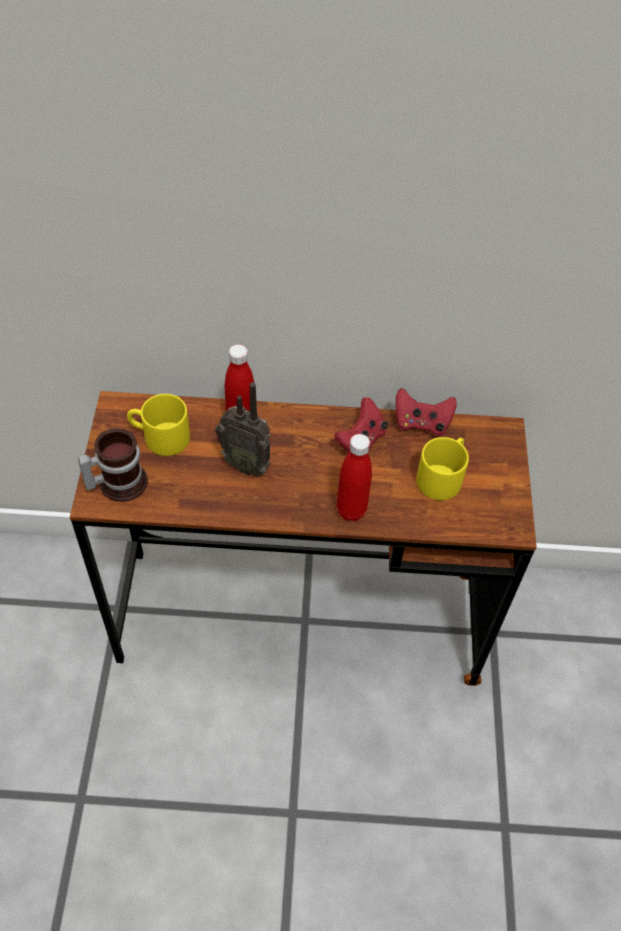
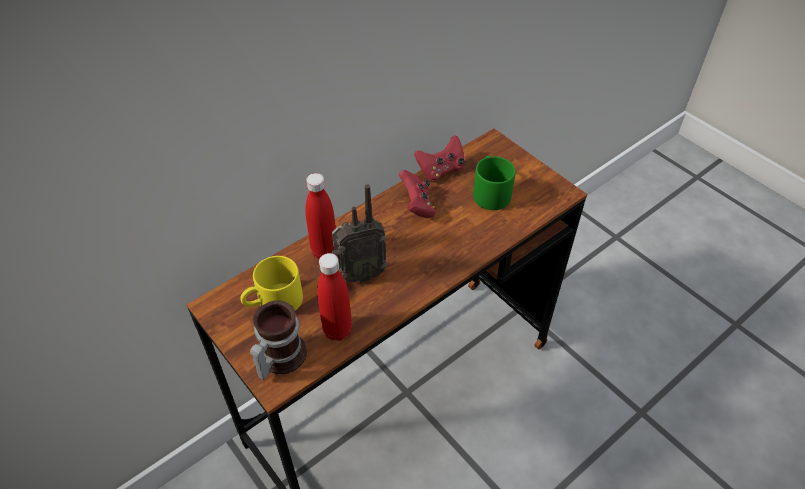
camera: 40 degrees left, 5 degrees down
(351, 510) = (462, 252): red bottle -> red bottle (337, 330)
(442, 475) = (489, 192): yellow mug -> green mug

